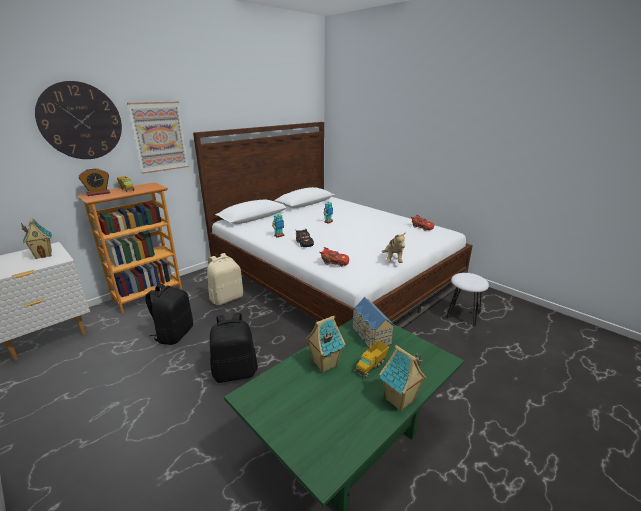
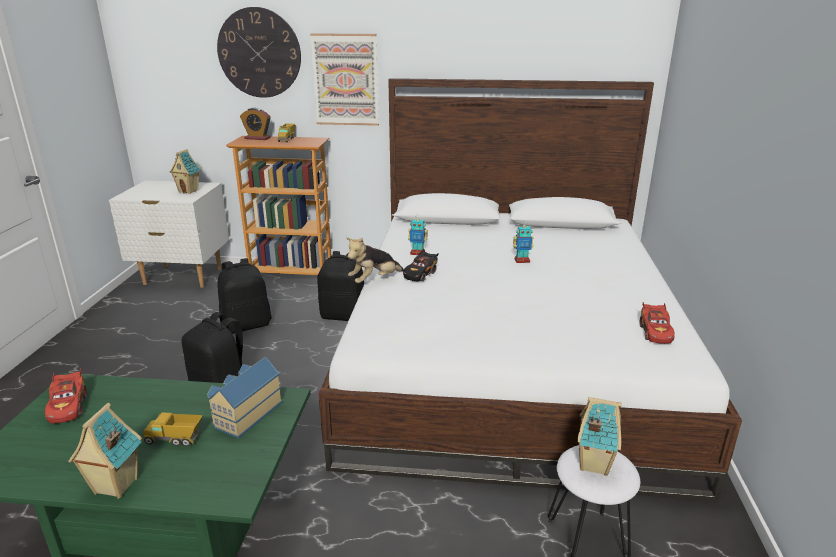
camera: 50 degrees right, 0 degrees up
(226, 298) = (344, 315): beige backpack -> black backpack
(324, 364) = (155, 405): toy house -> toy house (593, 464)
(334, 262) = (388, 312): red toy car -> red toy car (68, 406)
(393, 260) = (470, 351): plush toy -> plush toy (374, 280)

